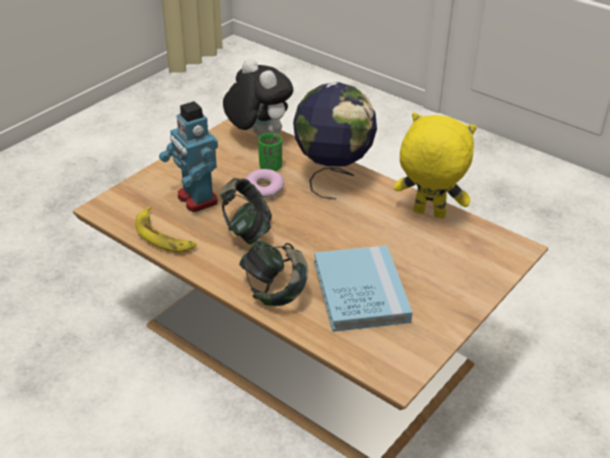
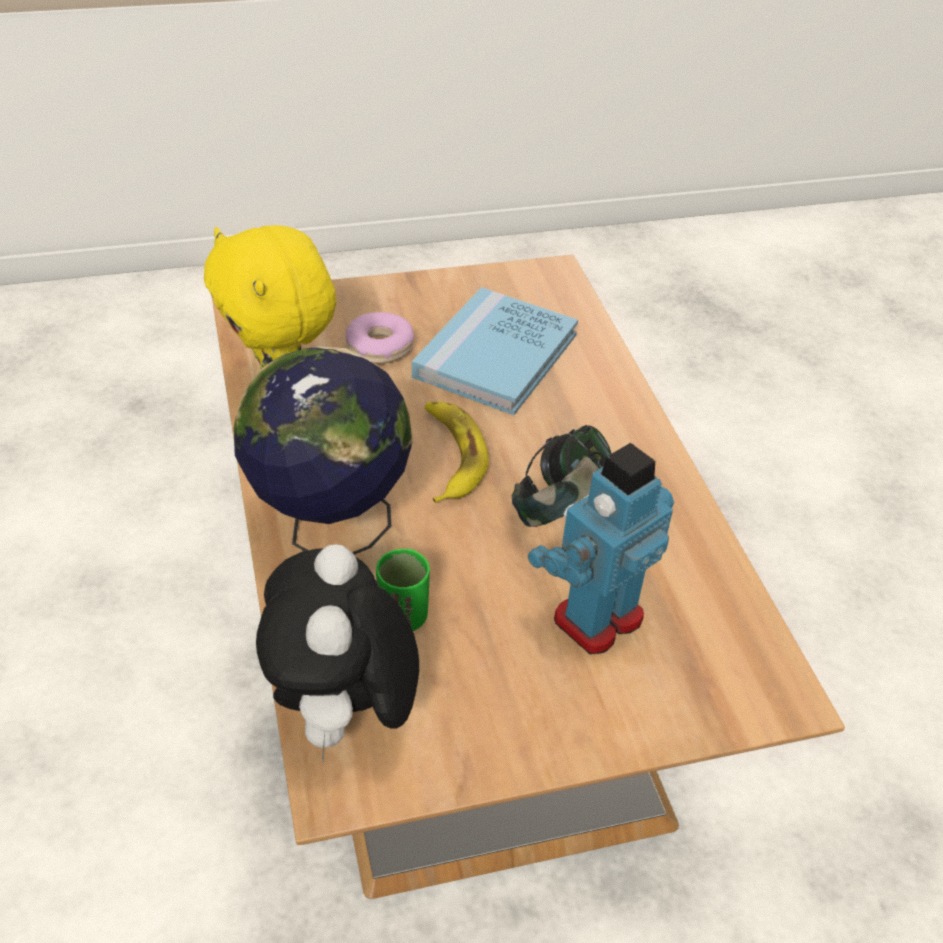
camera: 145 degrees left, 5 degrees up
(164, 236) = (700, 571): banana -> banana (450, 456)
(196, 199) = (596, 617): toy robot -> toy robot turned 135 degrees counterclockwise
(264, 190) = (464, 571): donut -> donut (380, 347)
(274, 291) = (601, 407): headphones -> none

